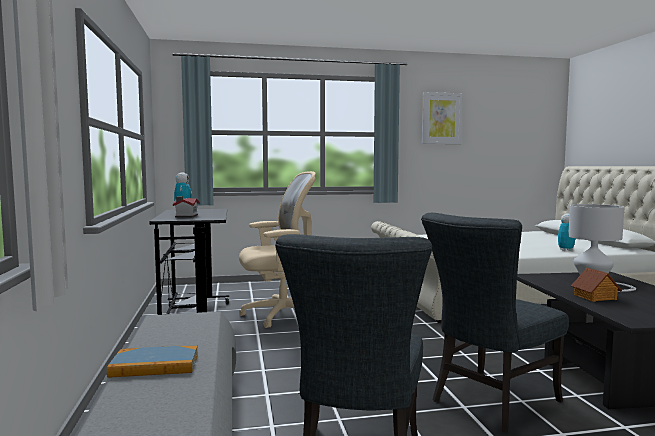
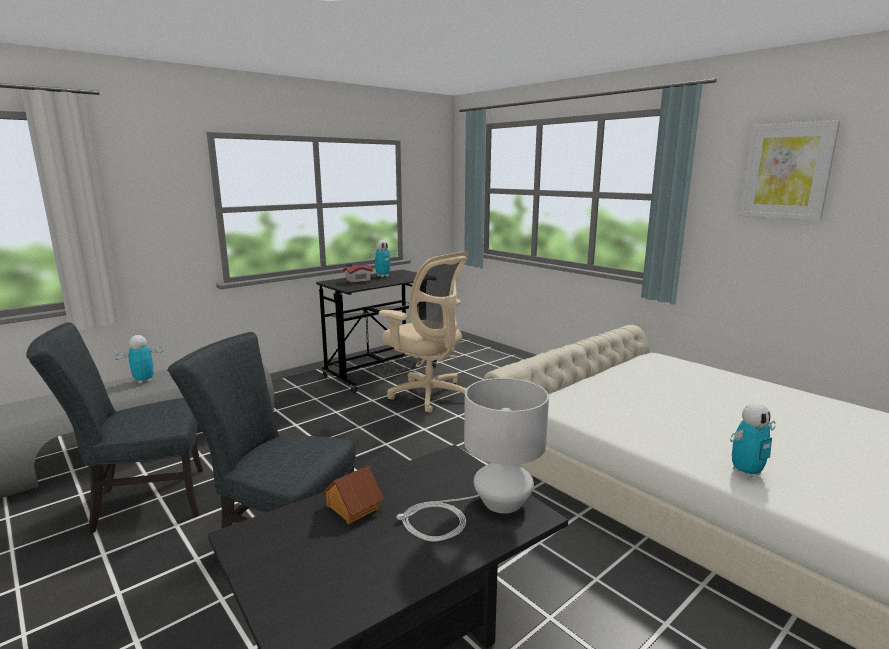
camera: 60 degrees right, 10 degrees up
(155, 365) = (144, 381): book -> toy robot

